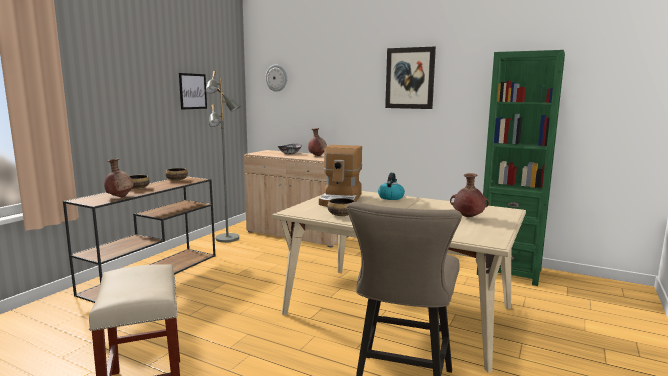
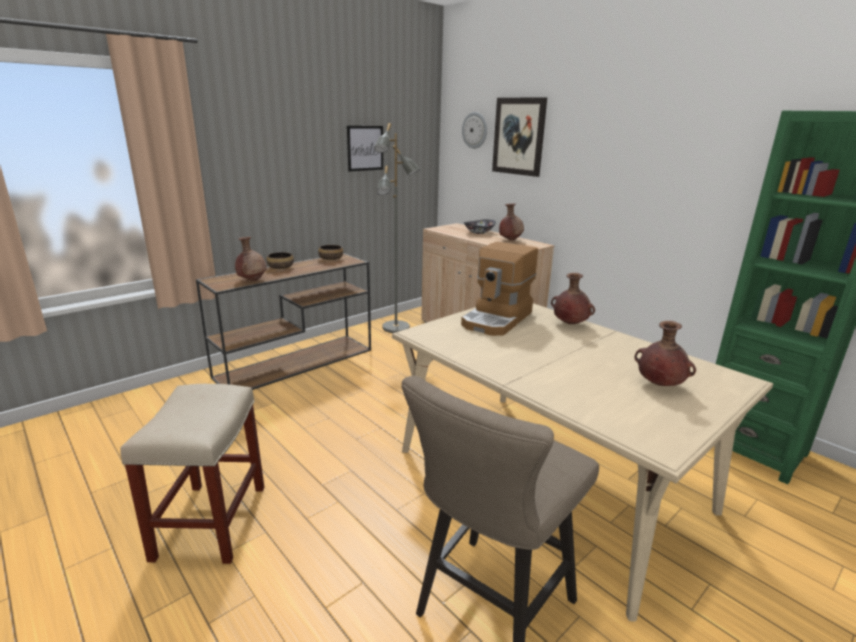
camera: 20 degrees right, 10 degrees up
(341, 215) = (476, 349): bowl -> none
(390, 197) = (569, 324): kettle -> brown vase
(410, 78) = (649, 141): picture -> picture (519, 136)

